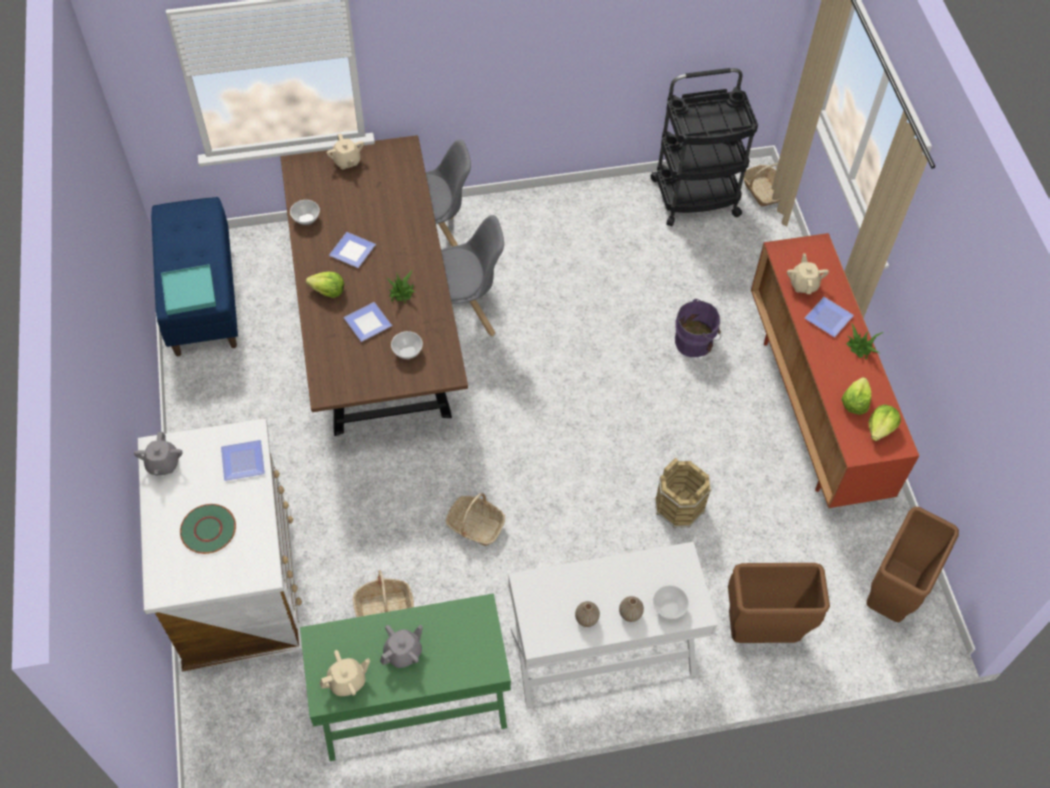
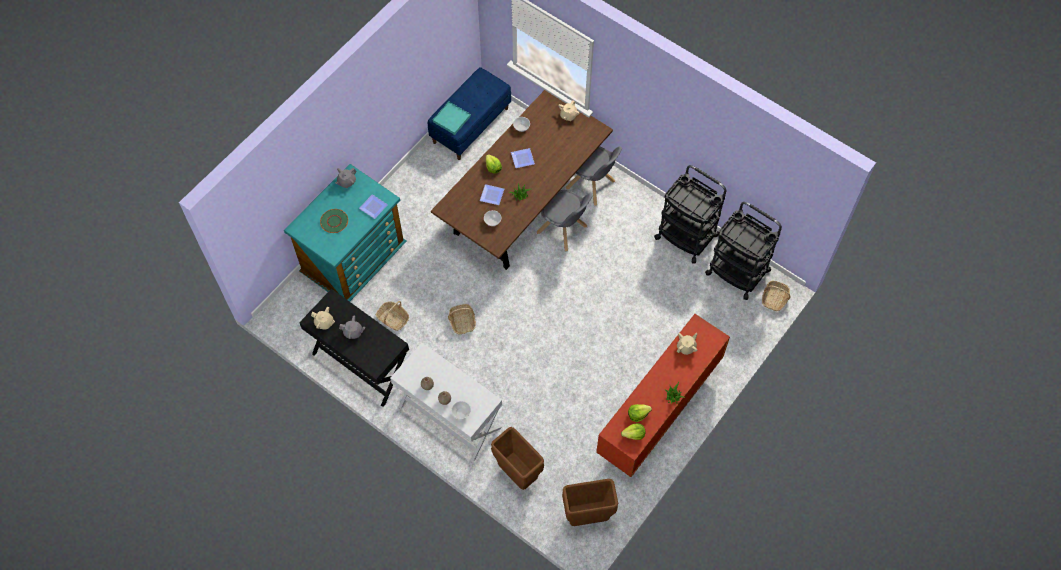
camera: 50 degrees right, 5 degrees up
(238, 584) = (354, 258): white dresser -> turquoise dresser
(412, 703) = (361, 363): green console table -> black console table
(600, 208) = (685, 237): none -> black cart
(679, 506) = (550, 395): brown bucket -> none
(695, 341) = (648, 336): purple bucket -> none
(828, 316) = (677, 370): plate -> none

